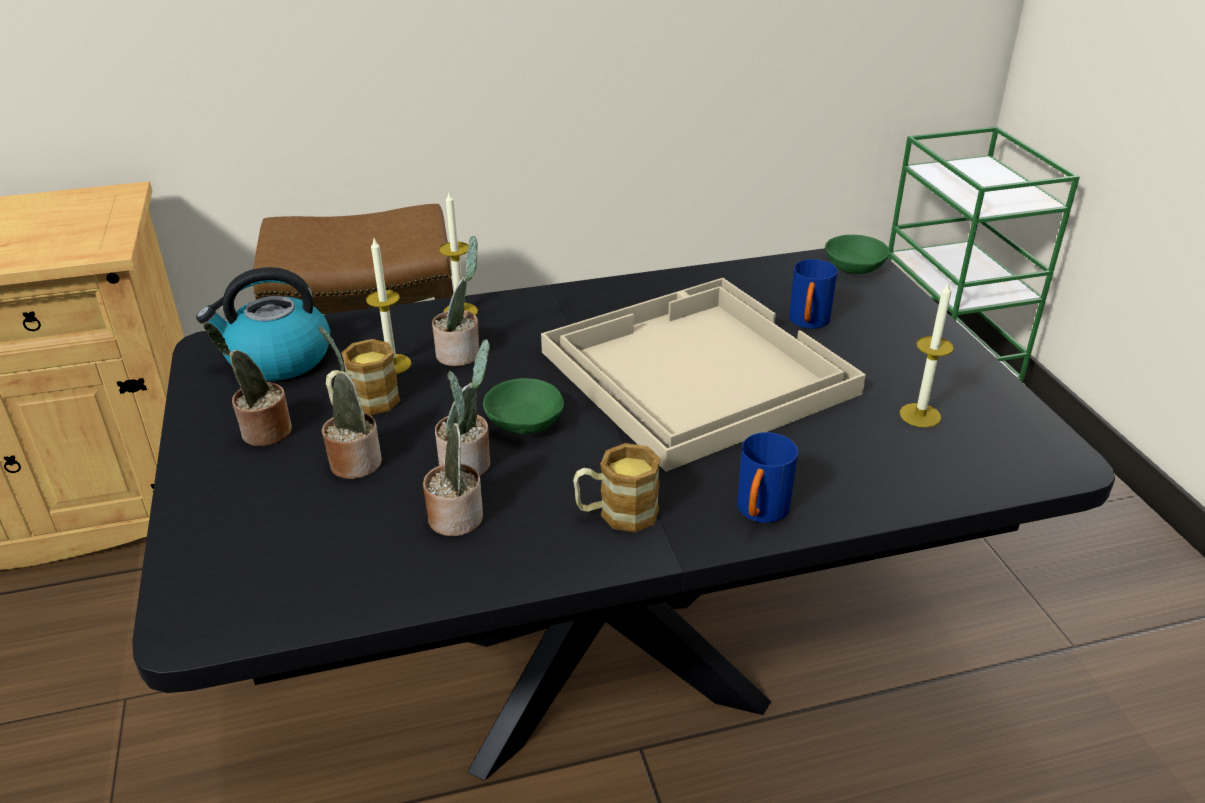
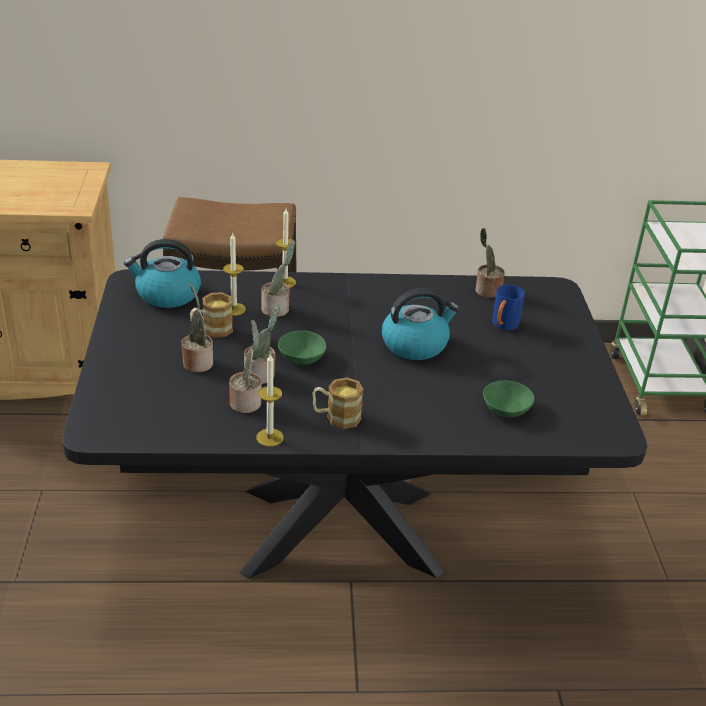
camera: 10 degrees right, 0 degrees up
(262, 432) = (149, 337): potted plant -> potted plant (486, 291)
(693, 372) = (415, 344): beige tray -> kettle
(760, 514) = (418, 432): blue mug -> none
(855, 268) = (554, 294): green bowl -> green bowl (507, 409)
(920, 415) = (544, 394): candle -> candle (270, 437)

